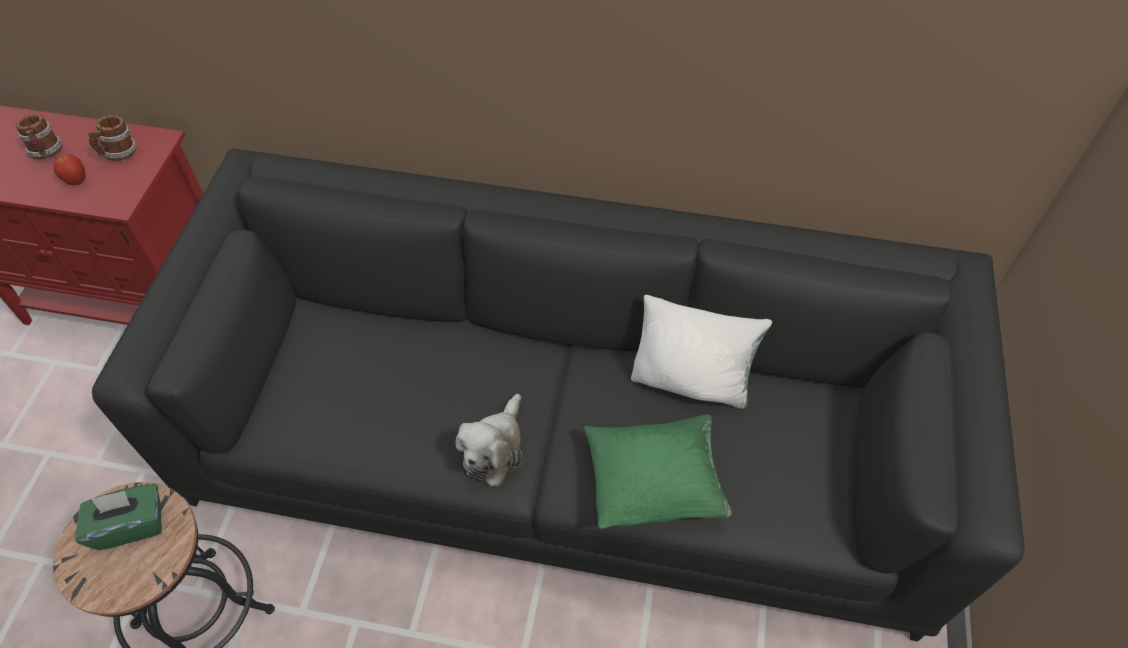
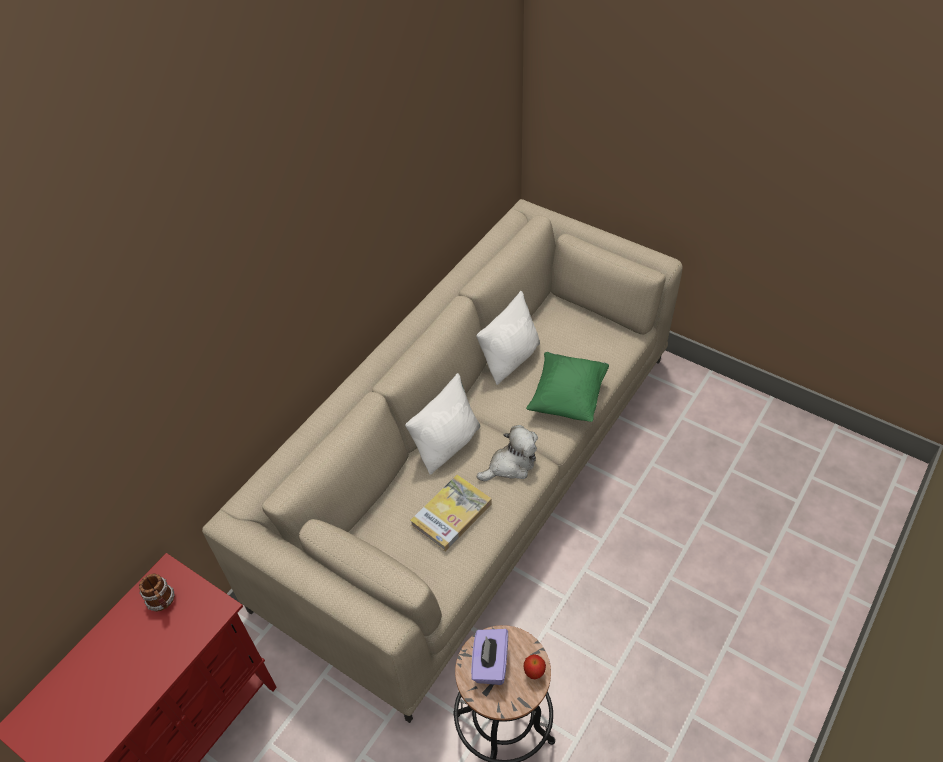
camera: 65 degrees left, 5 degrees down
(48, 153) = (122, 657): mug -> none
(77, 181) = (174, 636): apple -> apple (534, 672)
(131, 525) = (490, 664): green tissue box -> purple tissue box
(382, 404) = (451, 514): none -> book
(494, 449) = (510, 465): plush toy -> plush toy turned 75 degrees counterclockwise
(498, 358) = (447, 444): none -> white pillow
(564, 445) = (475, 474): black sofa -> beige sofa

